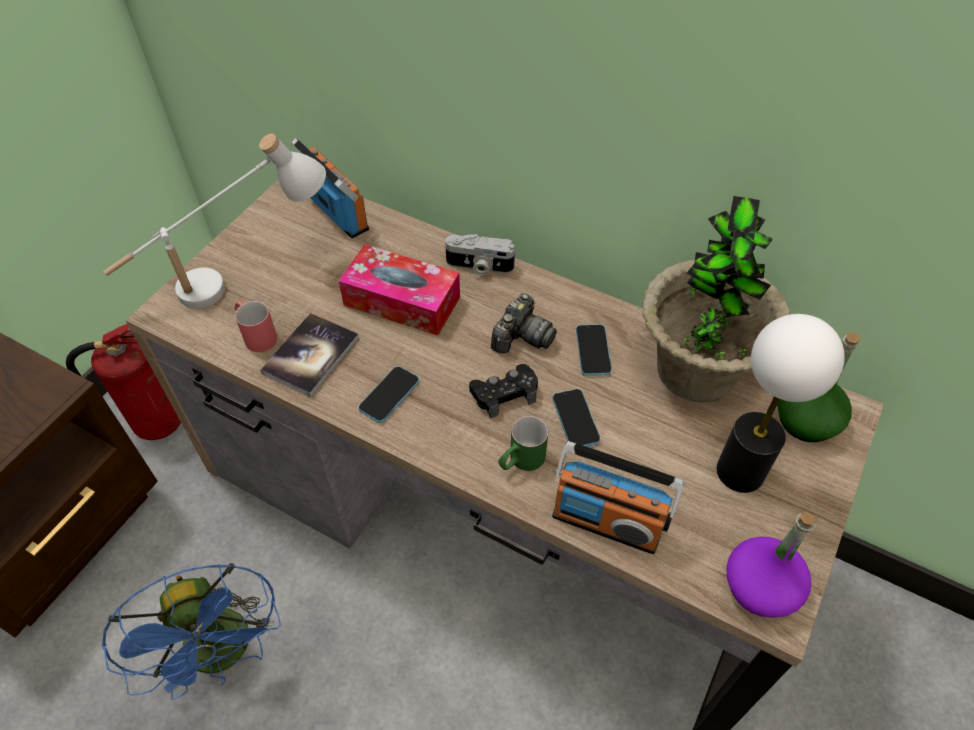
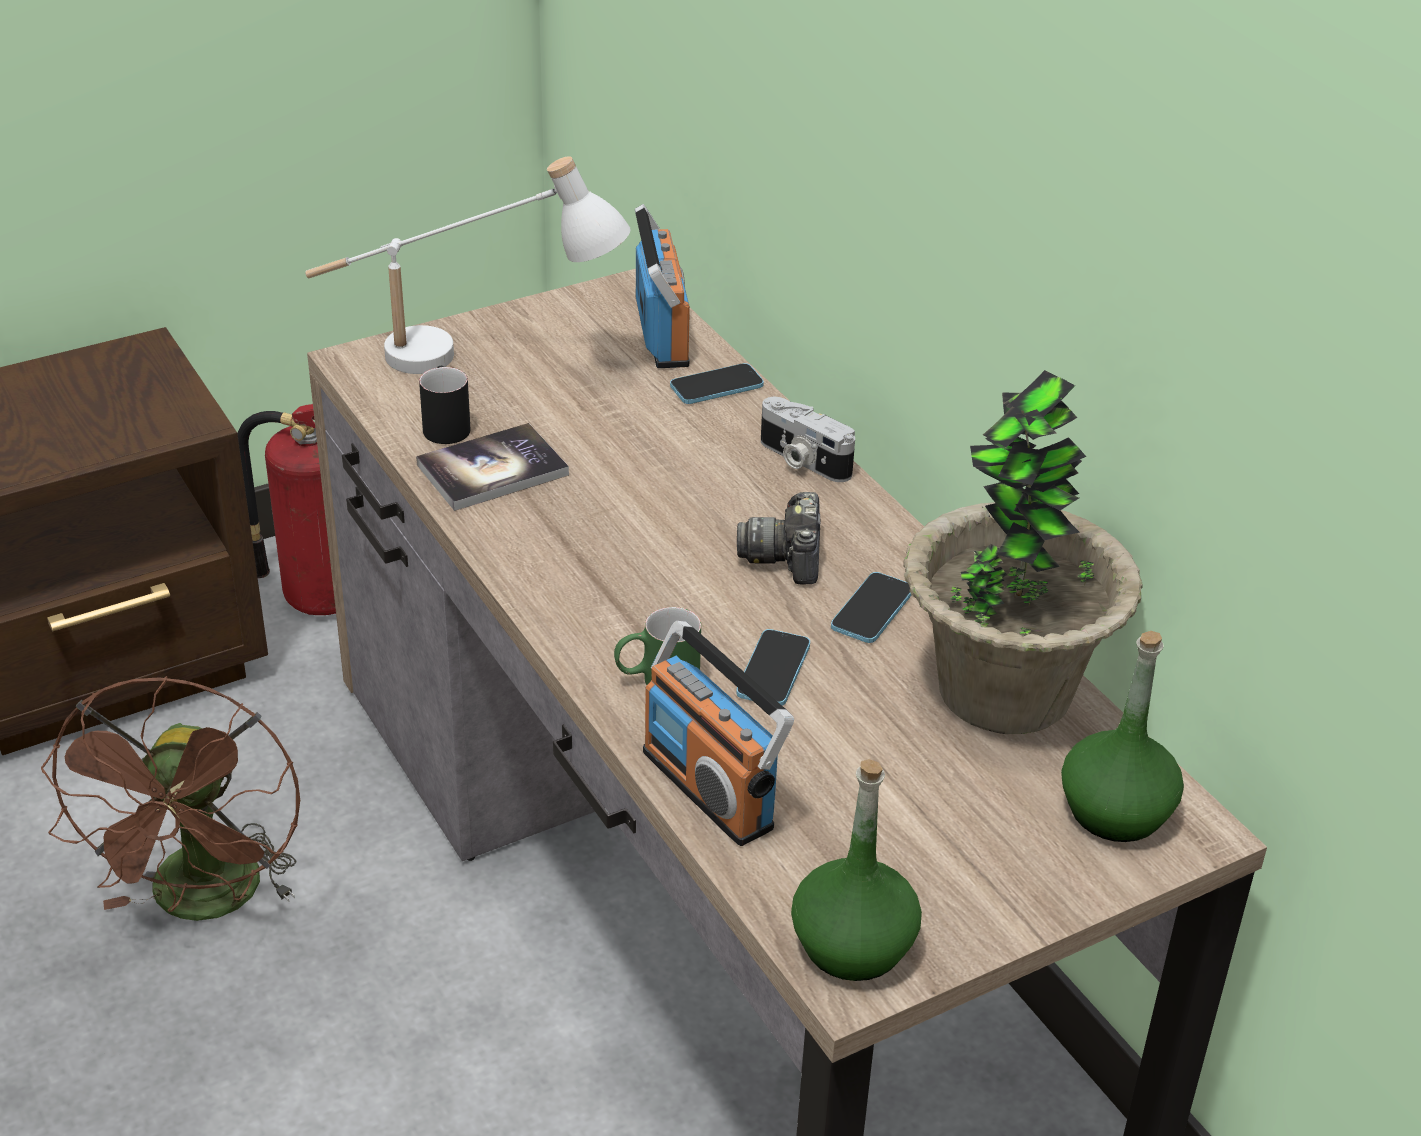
camera: 30 degrees right, 15 degrees down
(224, 654) = (205, 903): blue fan -> brown fan
(256, 335) = (445, 424): red mug -> black mug
(389, 395) = (552, 547): phone -> phone (716, 386)
(402, 301) = (660, 458): tissue box -> none
(504, 394) = (703, 605): black game controller -> none
(522, 337) = (786, 557): camera -> camera turned 120 degrees clockwise
(740, 472) = (952, 821): table lamp -> none
(760, 587) = (853, 945): purple bottle -> green bottle

